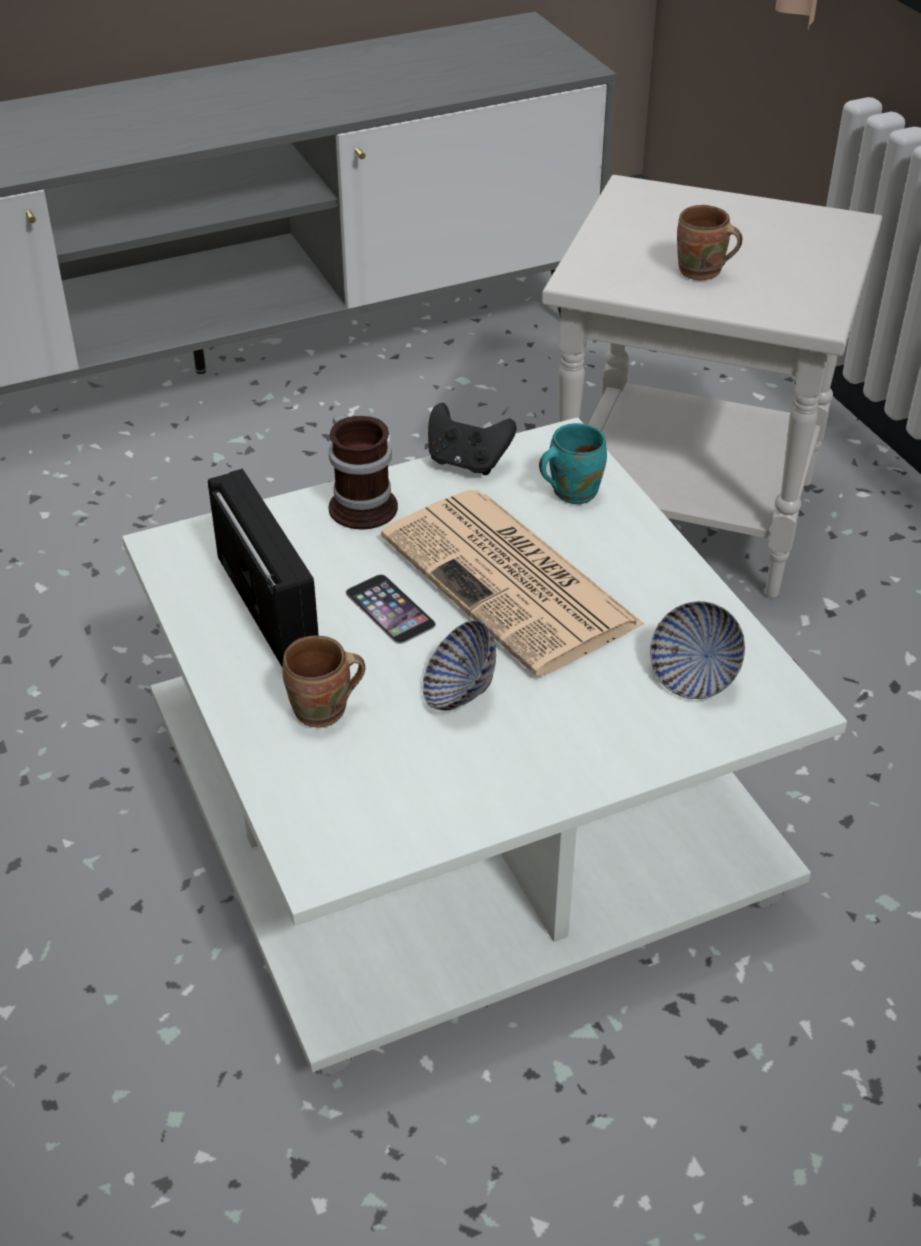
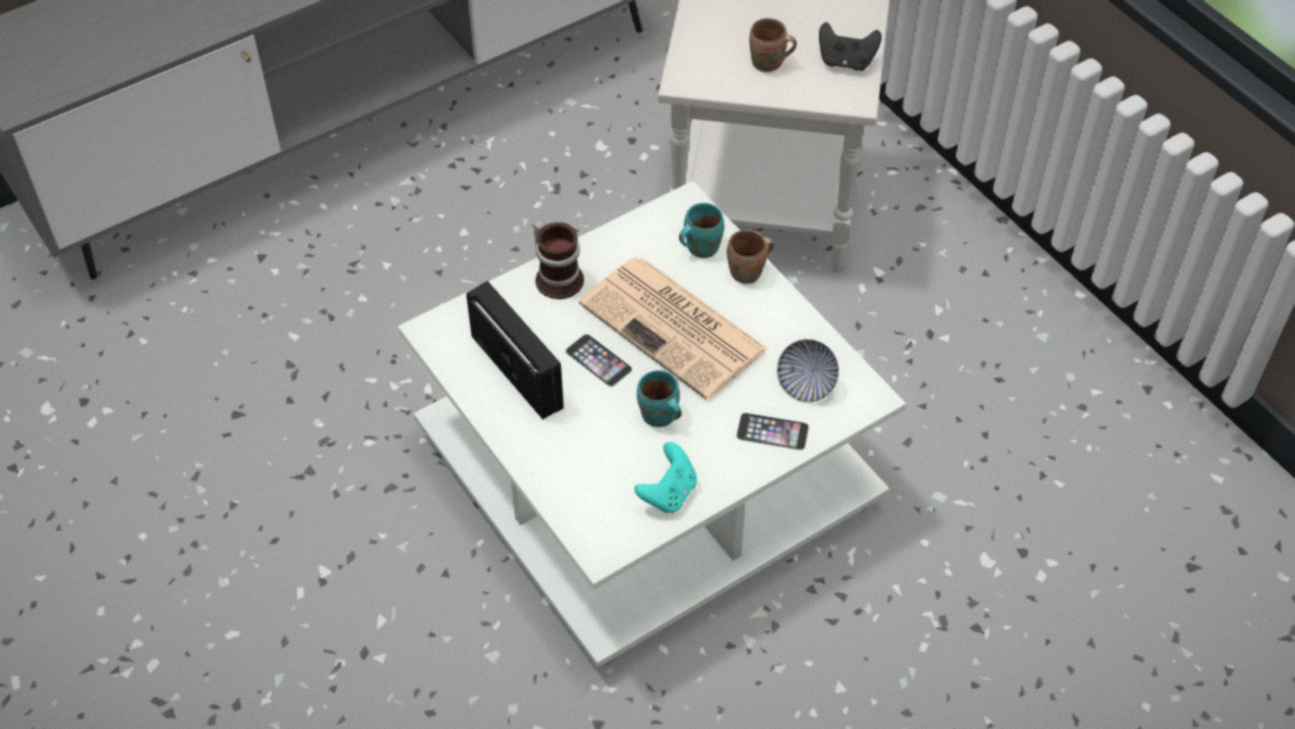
camera: 10 degrees left, 10 degrees up
(324, 712) = (575, 444): brown mug -> brown mug (749, 273)
(447, 798) = (668, 493): none -> turquoise game controller
(459, 692) = (658, 417): bowl -> turquoise mug
(467, 462) = (623, 231): black game controller -> black game controller (846, 62)
(629, 733) = (772, 431): none -> phone

